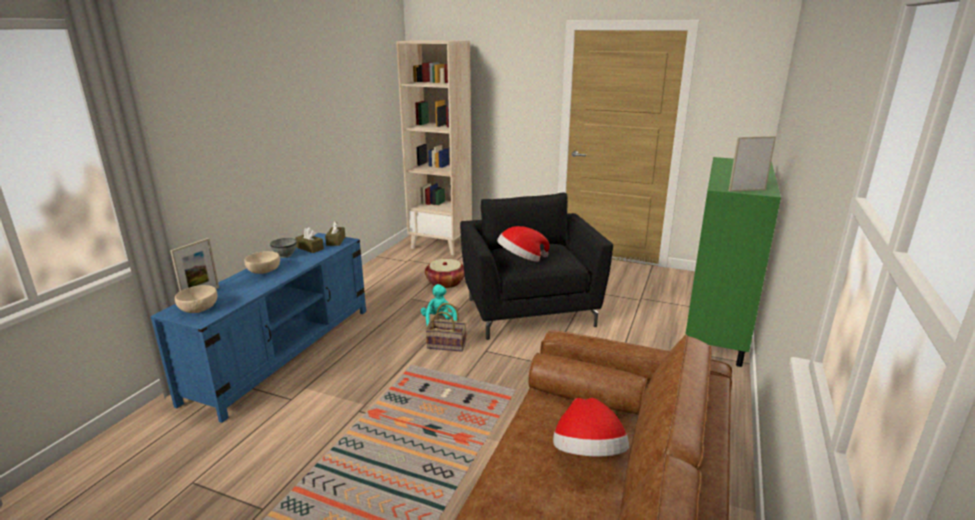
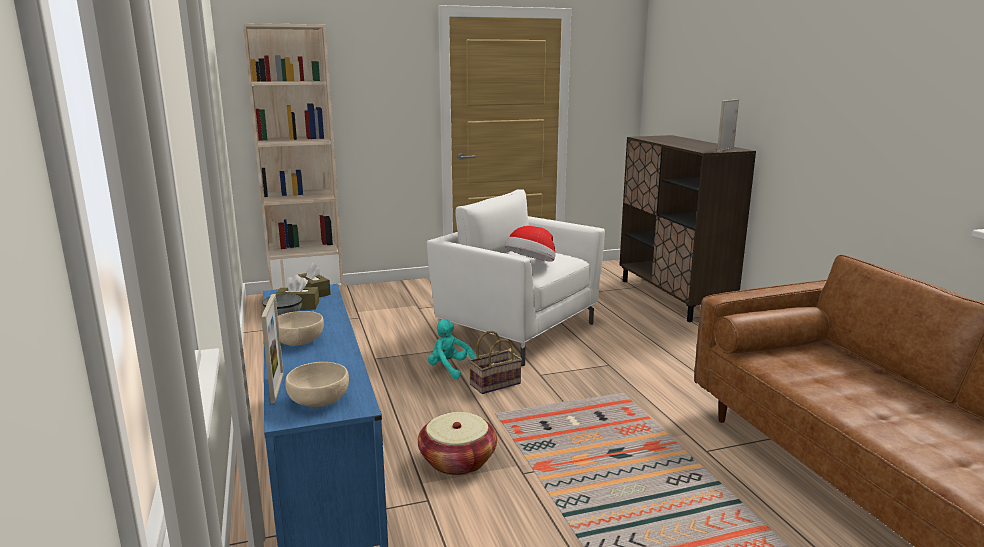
camera: 40 degrees left, 5 degrees down
(445, 283) = (385, 333): basket -> basket (458, 461)
(530, 311) = (517, 330): black armchair -> white armchair
(588, 455) = (853, 375): hat -> none
(715, 329) = (673, 297): green cabinet -> brown cabinet

